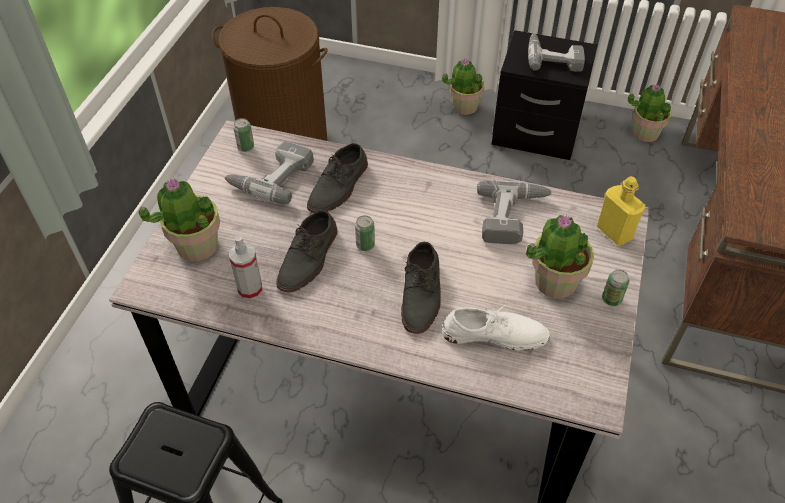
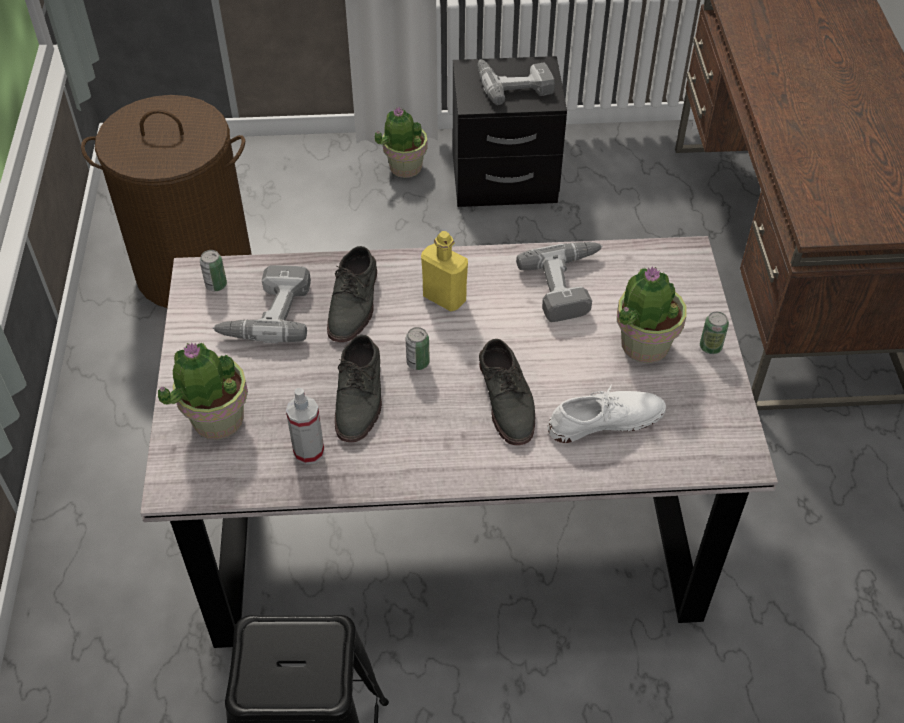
camera: 20 degrees left, 0 degrees up
(614, 232) = (683, 273): yellow bottle -> yellow bottle (444, 298)
(645, 133) = (630, 148): potted plant -> none

